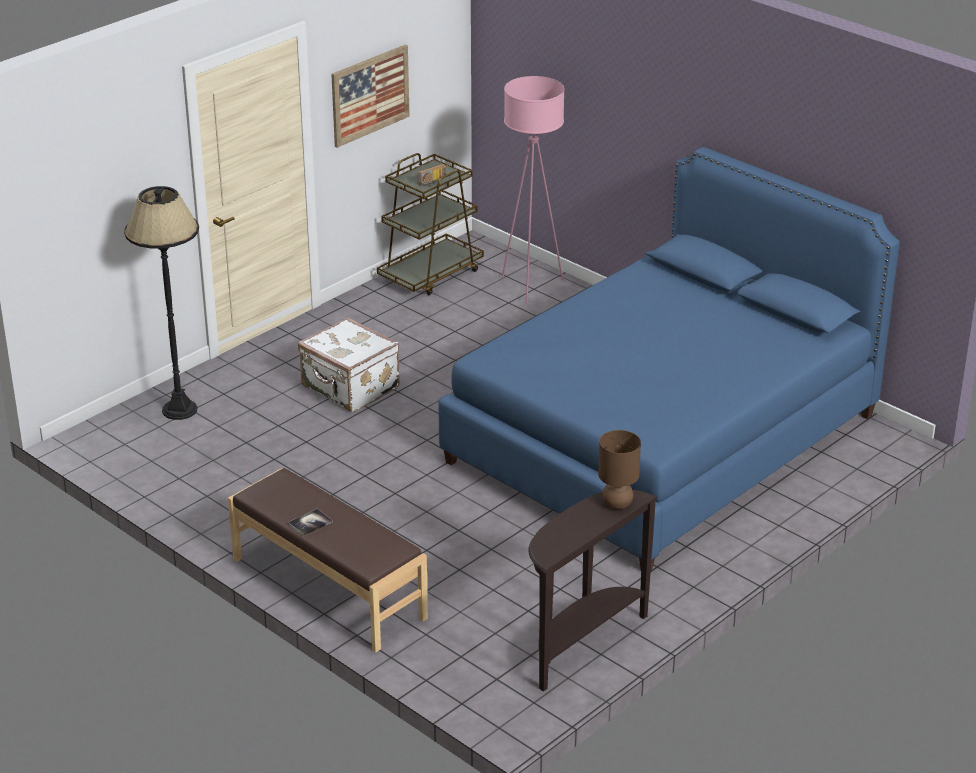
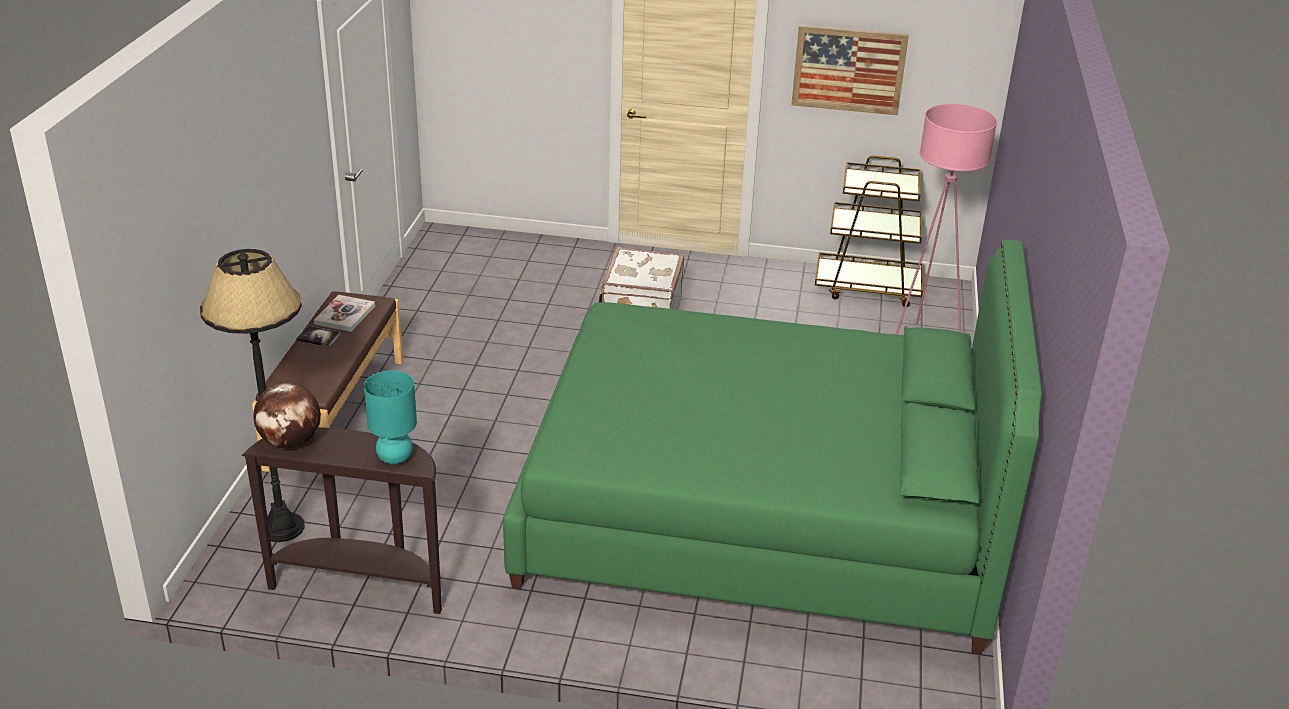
camera: 55 degrees right, 0 degrees up
(179, 410) = (522, 255): black floor lamp -> black floor lamp (282, 527)
(287, 499) = (345, 315): none -> book
(432, 182) = (876, 187): radio -> none
(552, 544) = (291, 442): none -> globe
(617, 503) = (395, 457): brown table lamp -> turquoise table lamp
(662, 438) = (759, 514): blue bed -> green bed

